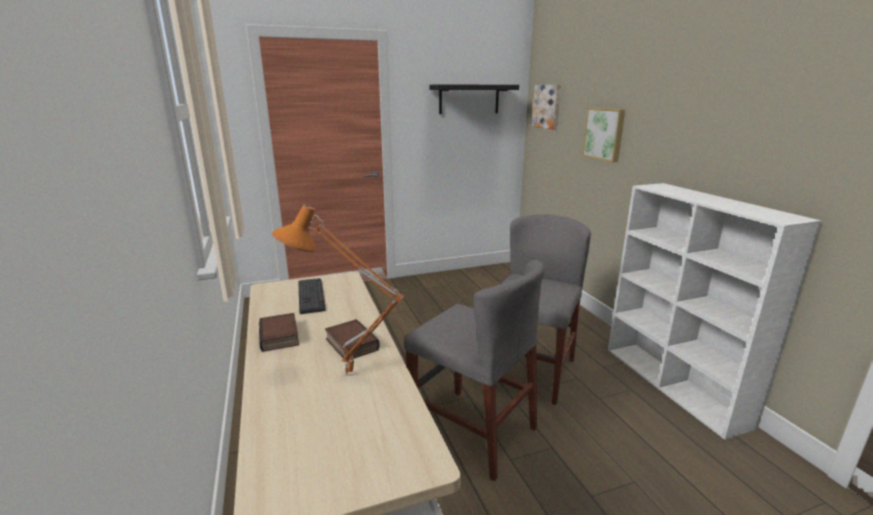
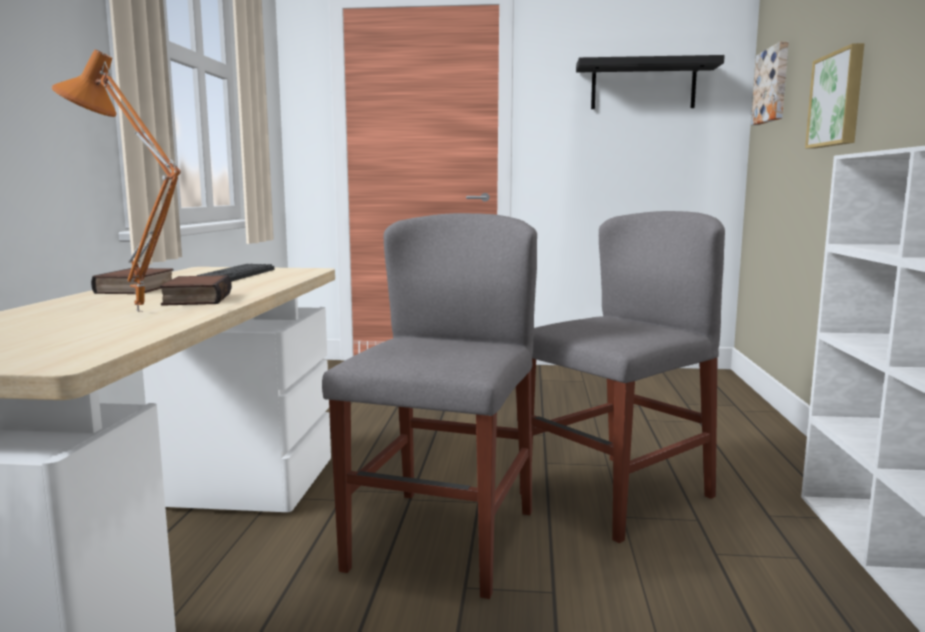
camera: 25 degrees right, 10 degrees down
(473, 430) = (442, 539): grey chair -> grey chair turned 135 degrees counterclockwise

